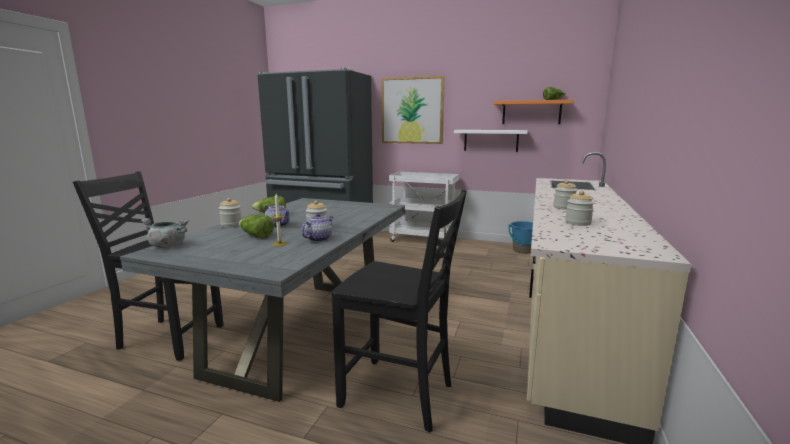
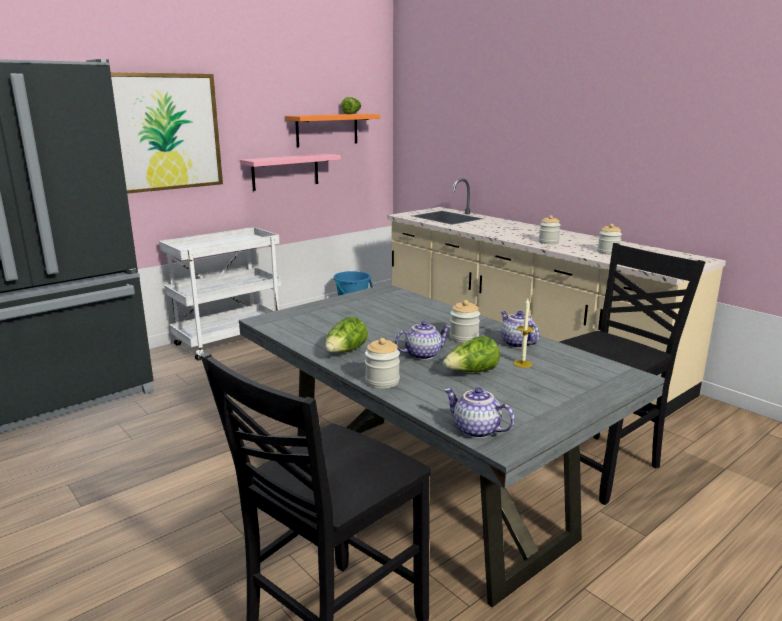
camera: 60 degrees left, 5 degrees up
(167, 246) = (475, 430): grey cooking pot -> teapot
(491, 140) = (285, 171): white shelf -> pink shelf

